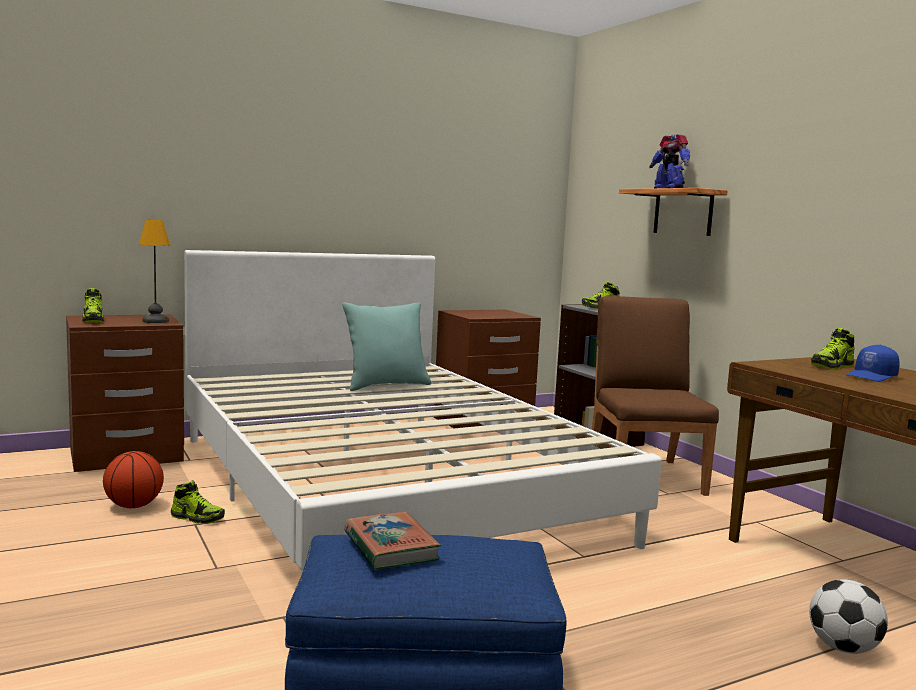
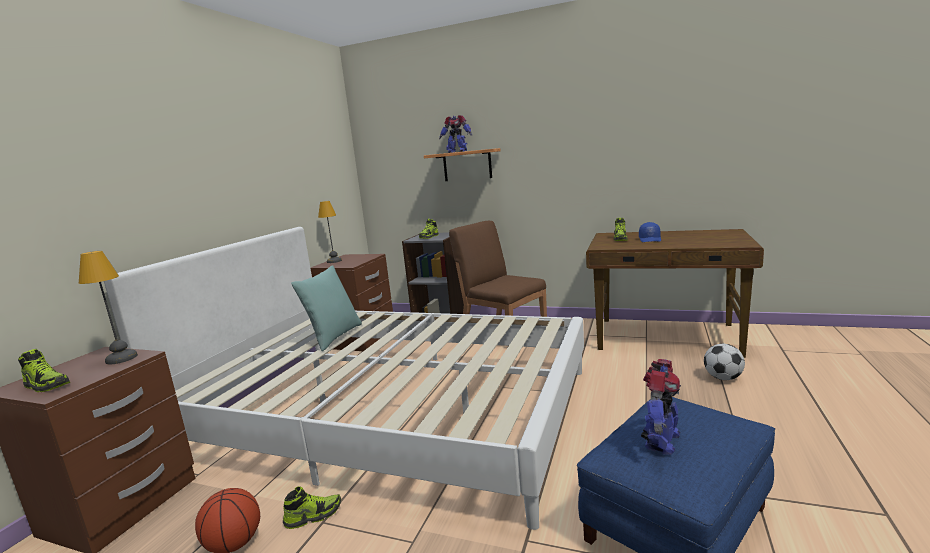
camera: 40 degrees left, 5 degrees up
(390, 547) = (660, 441): book -> toy robot
(474, 311) = (334, 261): none -> table lamp

